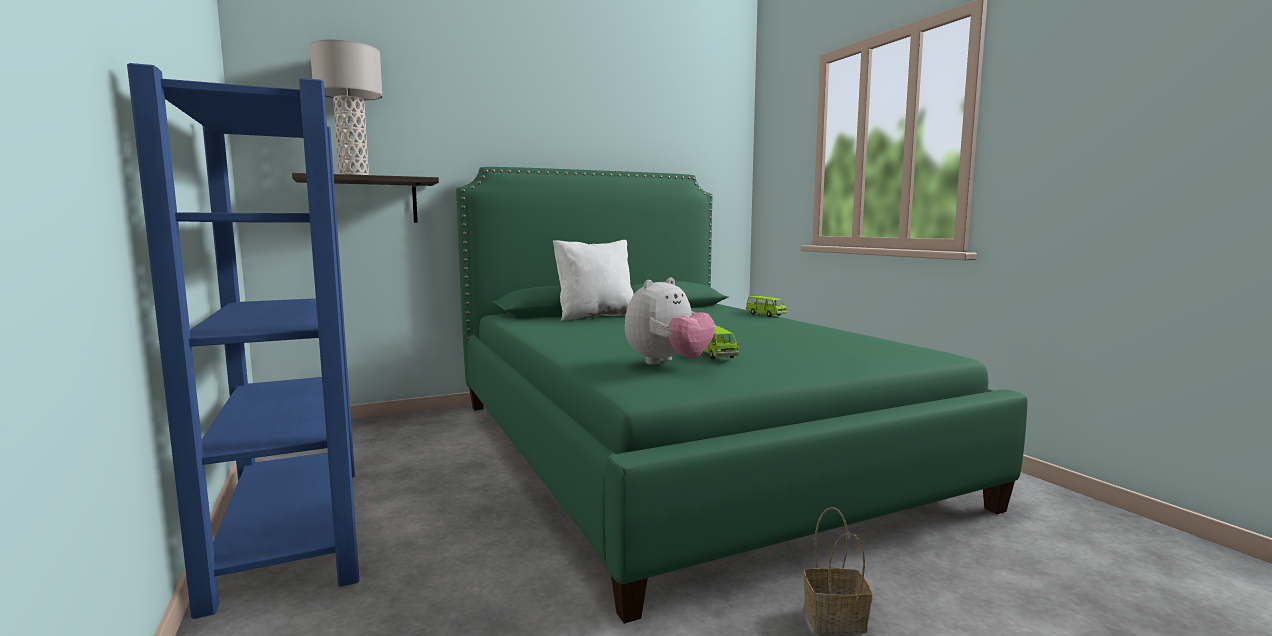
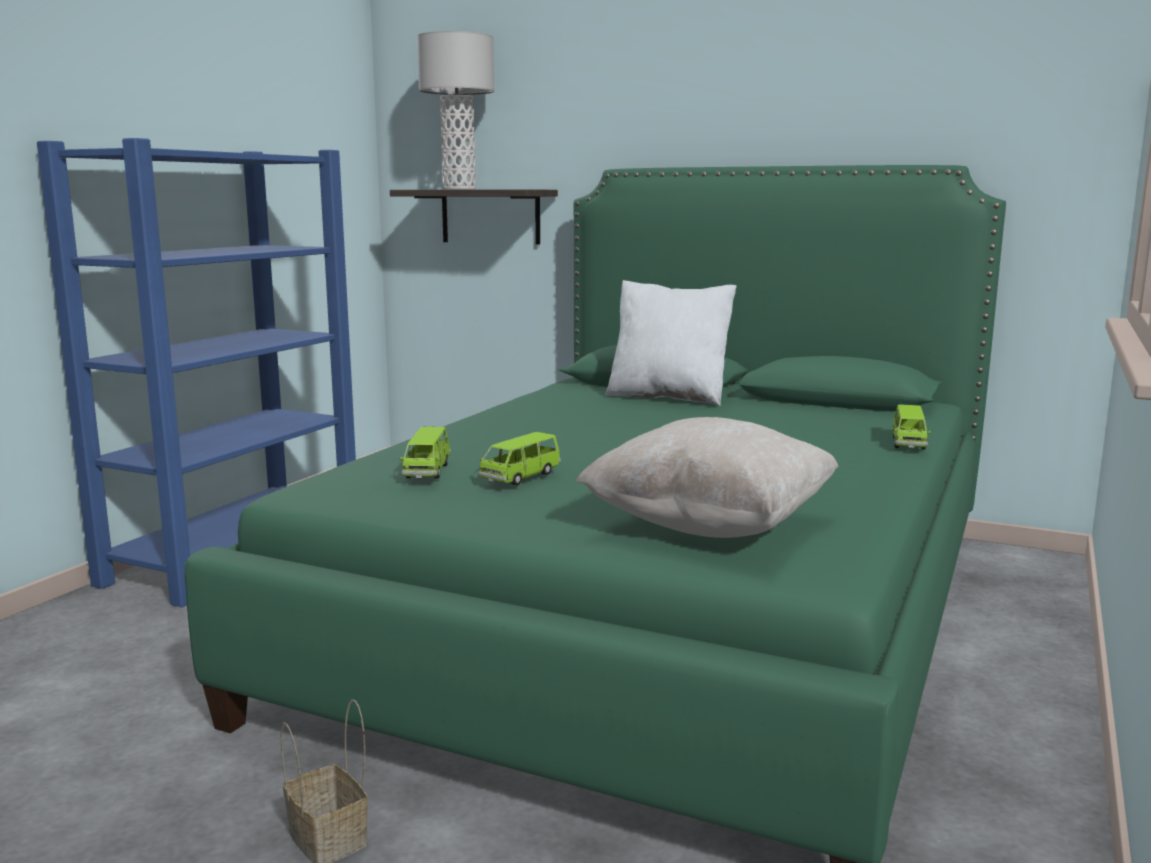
camera: 50 degrees right, 5 degrees up
(668, 363) = (427, 471): plush toy -> green toy car
(853, 351) = (710, 526): none -> beige pillow

